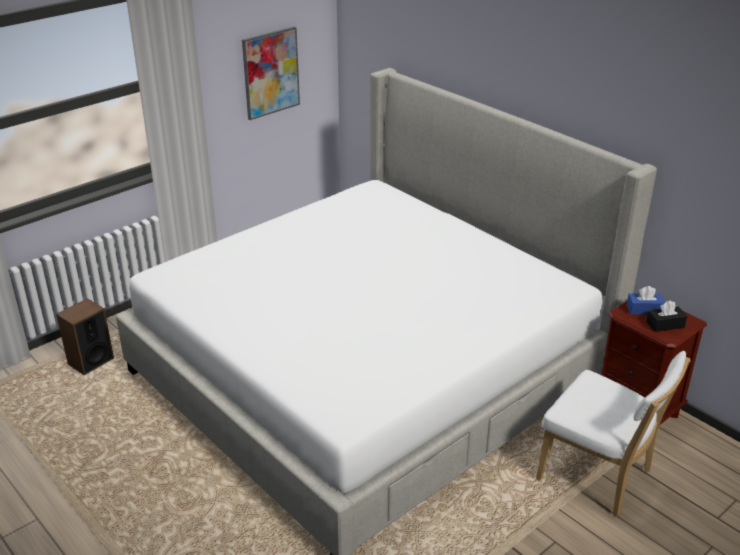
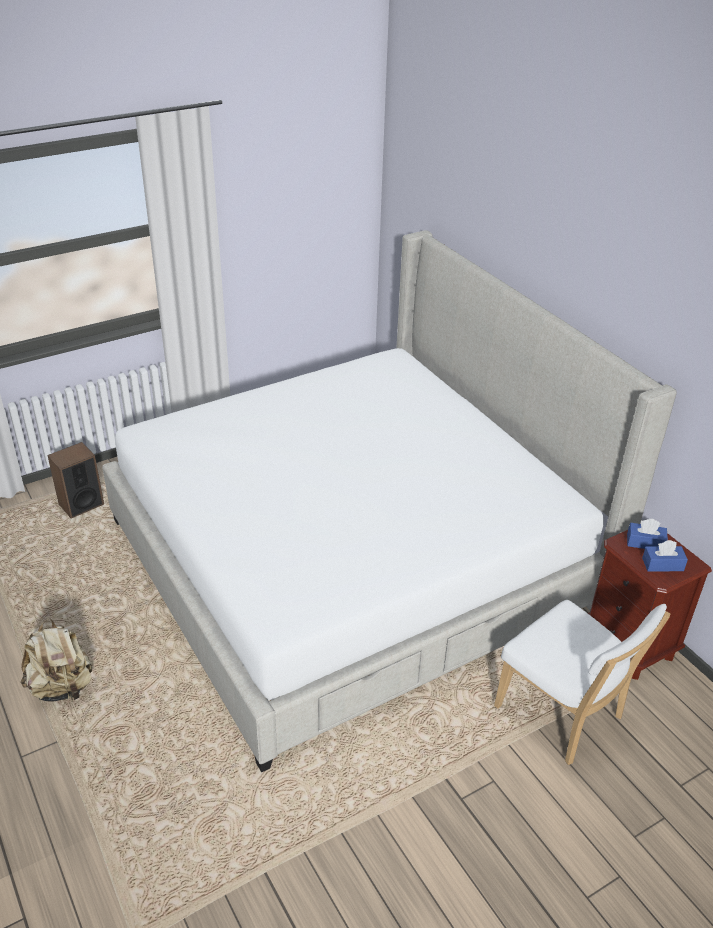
camera: 10 degrees right, 5 degrees up
(120, 527) = (62, 687): none -> beige backpack
(271, 73) = (301, 222): picture -> none
(665, 325) = (662, 564): black tissue box -> blue tissue box

